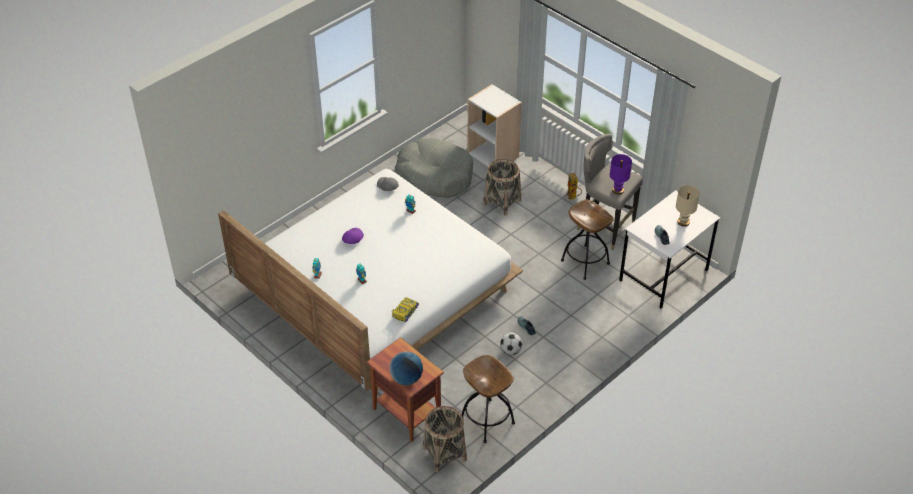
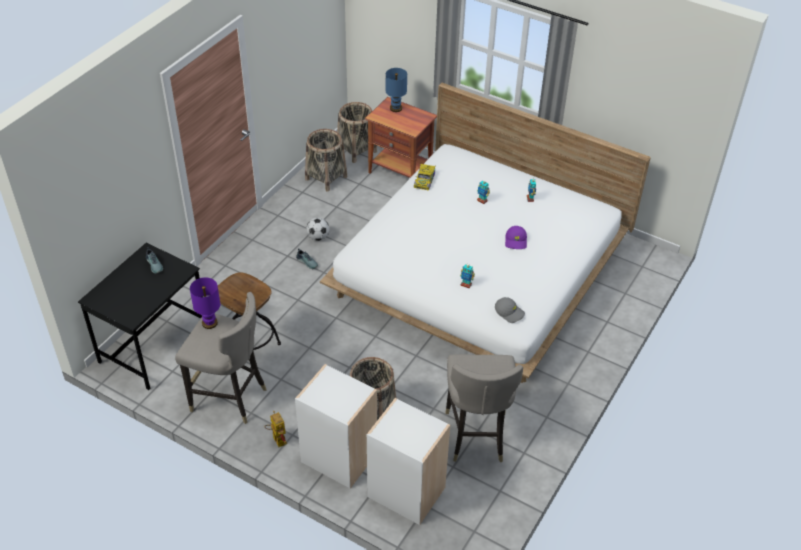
camera: 165 degrees right, 0 degrees up
(406, 378) = (395, 108): globe -> blue table lamp
(434, 176) = (476, 436): grey dog bed -> grey stool
(487, 420) = (326, 178): brown stool -> basket
(533, 180) = (338, 457): none -> white bookcase
(663, 276) = (154, 346): white desk -> black desk
(683, 222) = (126, 286): beige table lamp -> none

